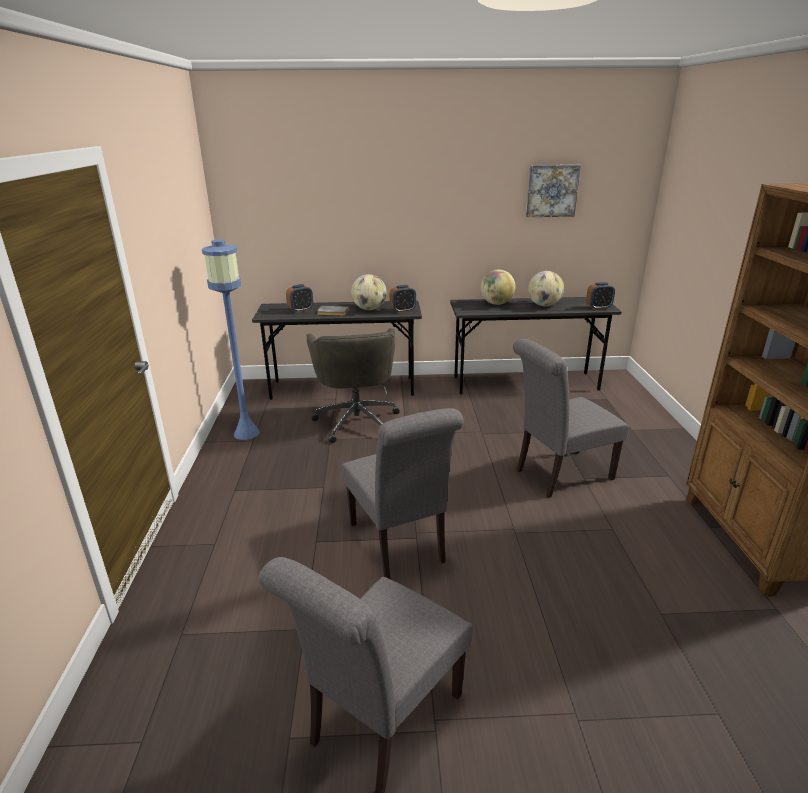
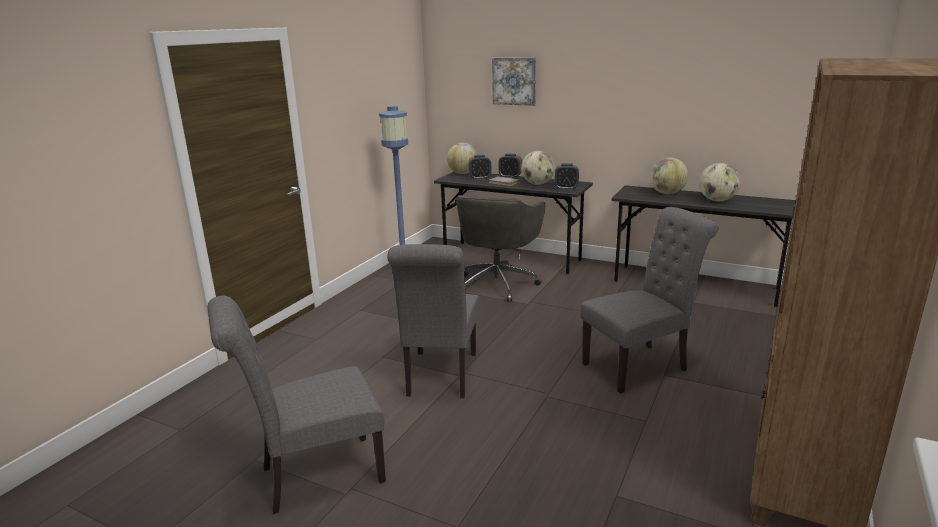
camera: 30 degrees right, 5 degrees down
(274, 306) = (463, 173): none -> globe
(552, 191) = (742, 78): picture -> picture (514, 81)
(558, 475) = (640, 366): grey chair -> grey chair turned 150 degrees clockwise
(598, 307) = (779, 209): alarm clock -> alarm clock (510, 177)

